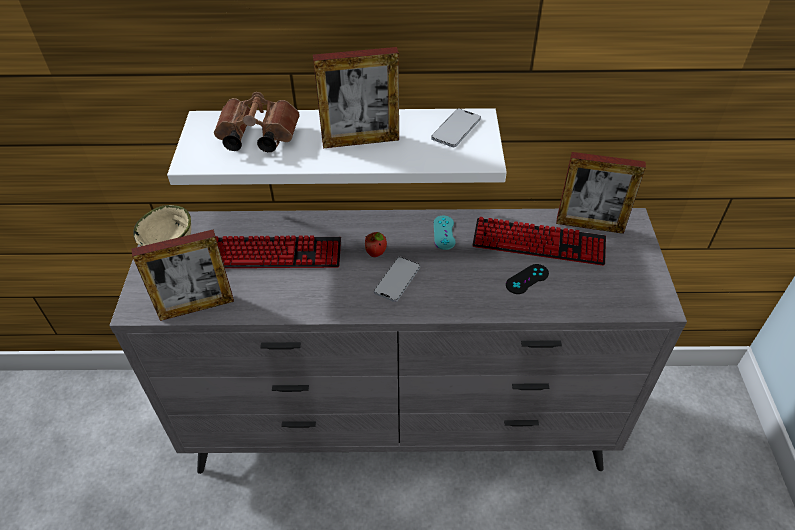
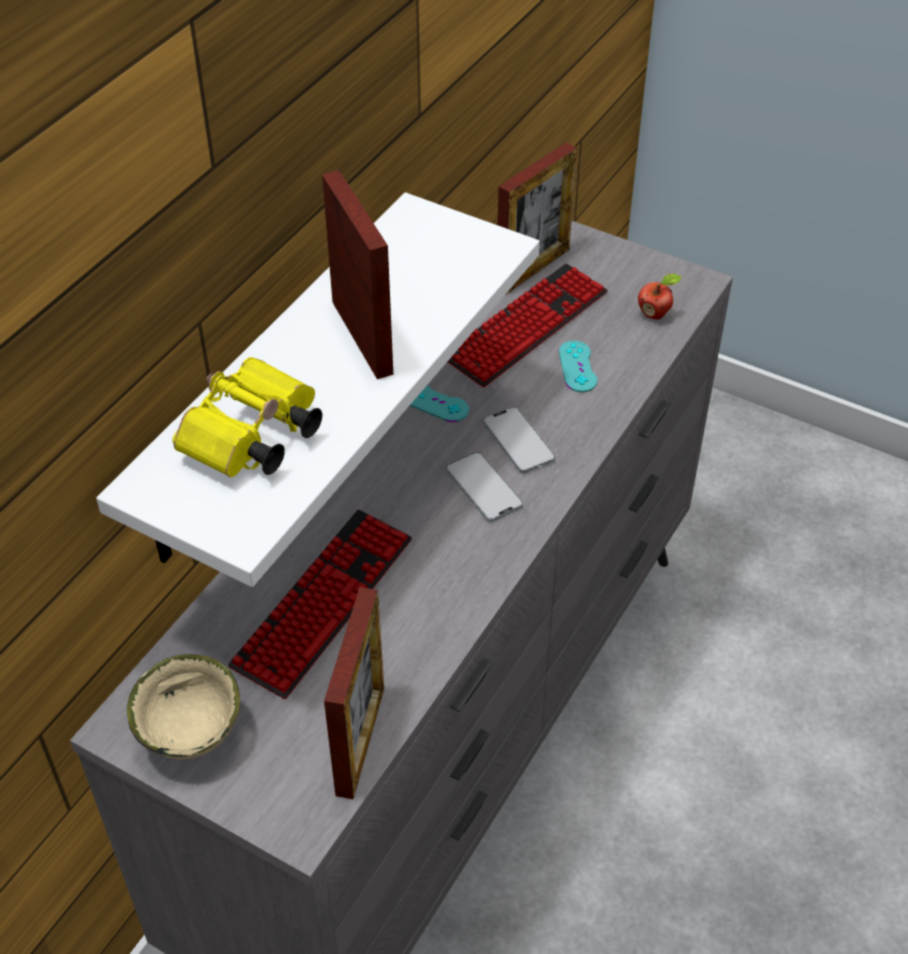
camera: 60 degrees left, 0 degrees up
(256, 138) = (251, 441): brown binoculars -> yellow binoculars
(360, 141) = (362, 337): picture frame -> picture frame turned 45 degrees counterclockwise
(376, 254) = (417, 488): apple -> apple (655, 314)
(456, 129) = (418, 242): phone -> phone (518, 441)
(527, 279) = (577, 367): black game controller -> turquoise game controller

